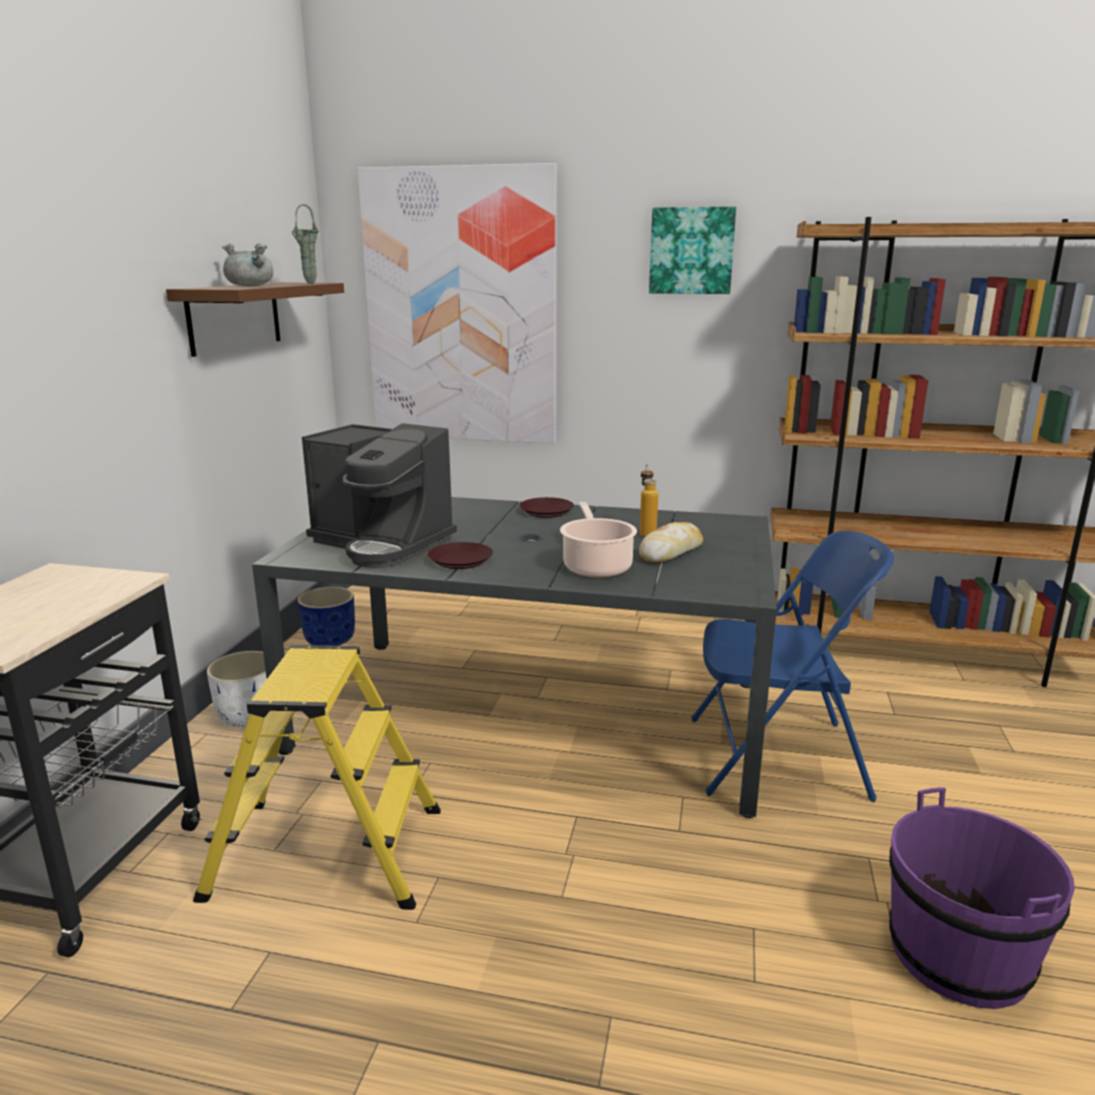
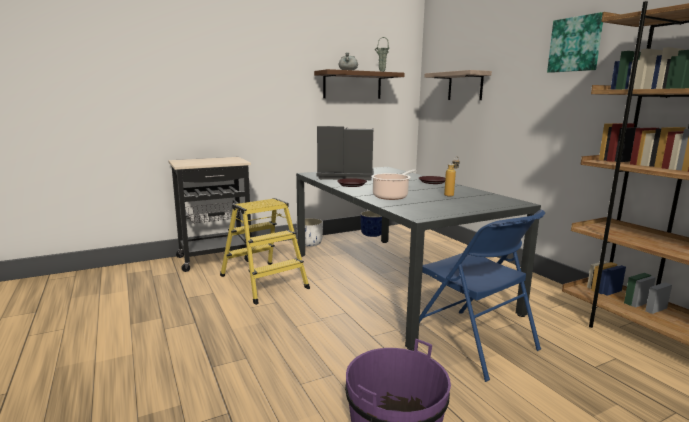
camera: 50 degrees right, 5 degrees down
(382, 544) = (344, 177): coffee machine -> coffee machine turned 105 degrees clockwise
(461, 309) = (465, 86): picture -> shelf
(671, 552) = (439, 201): bread -> none

